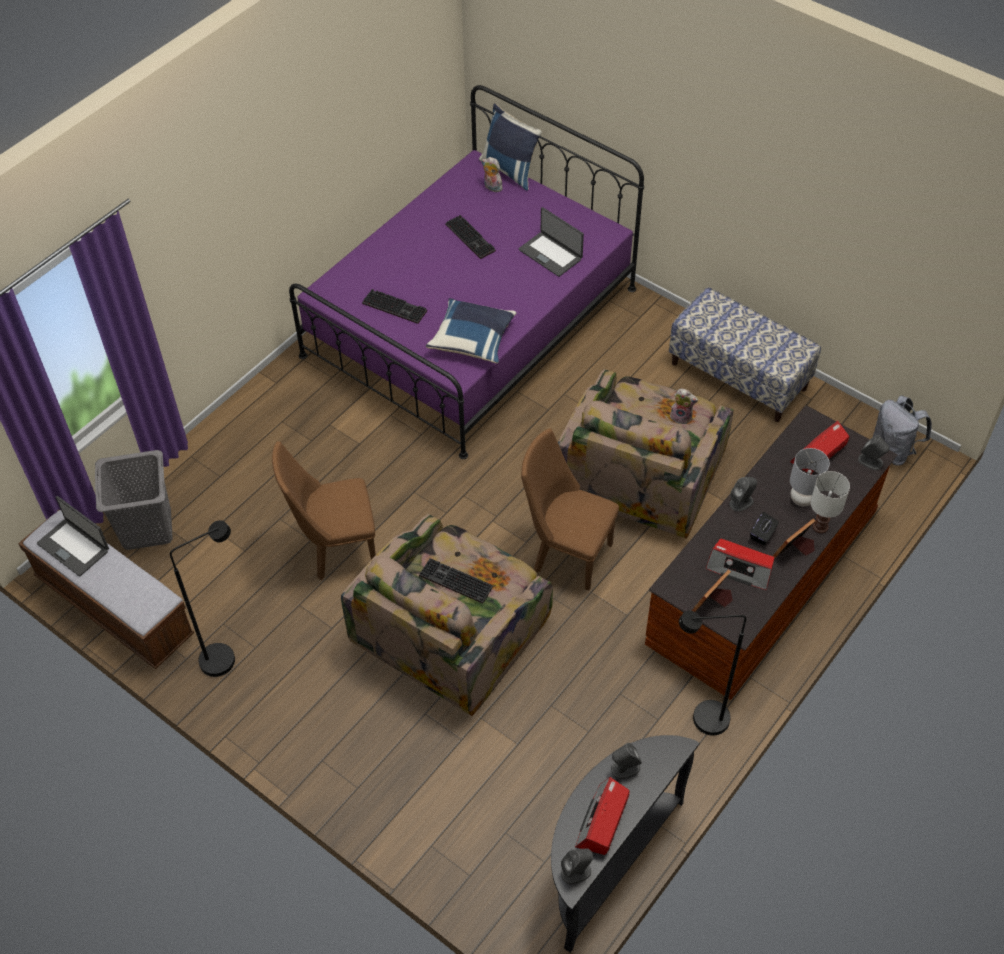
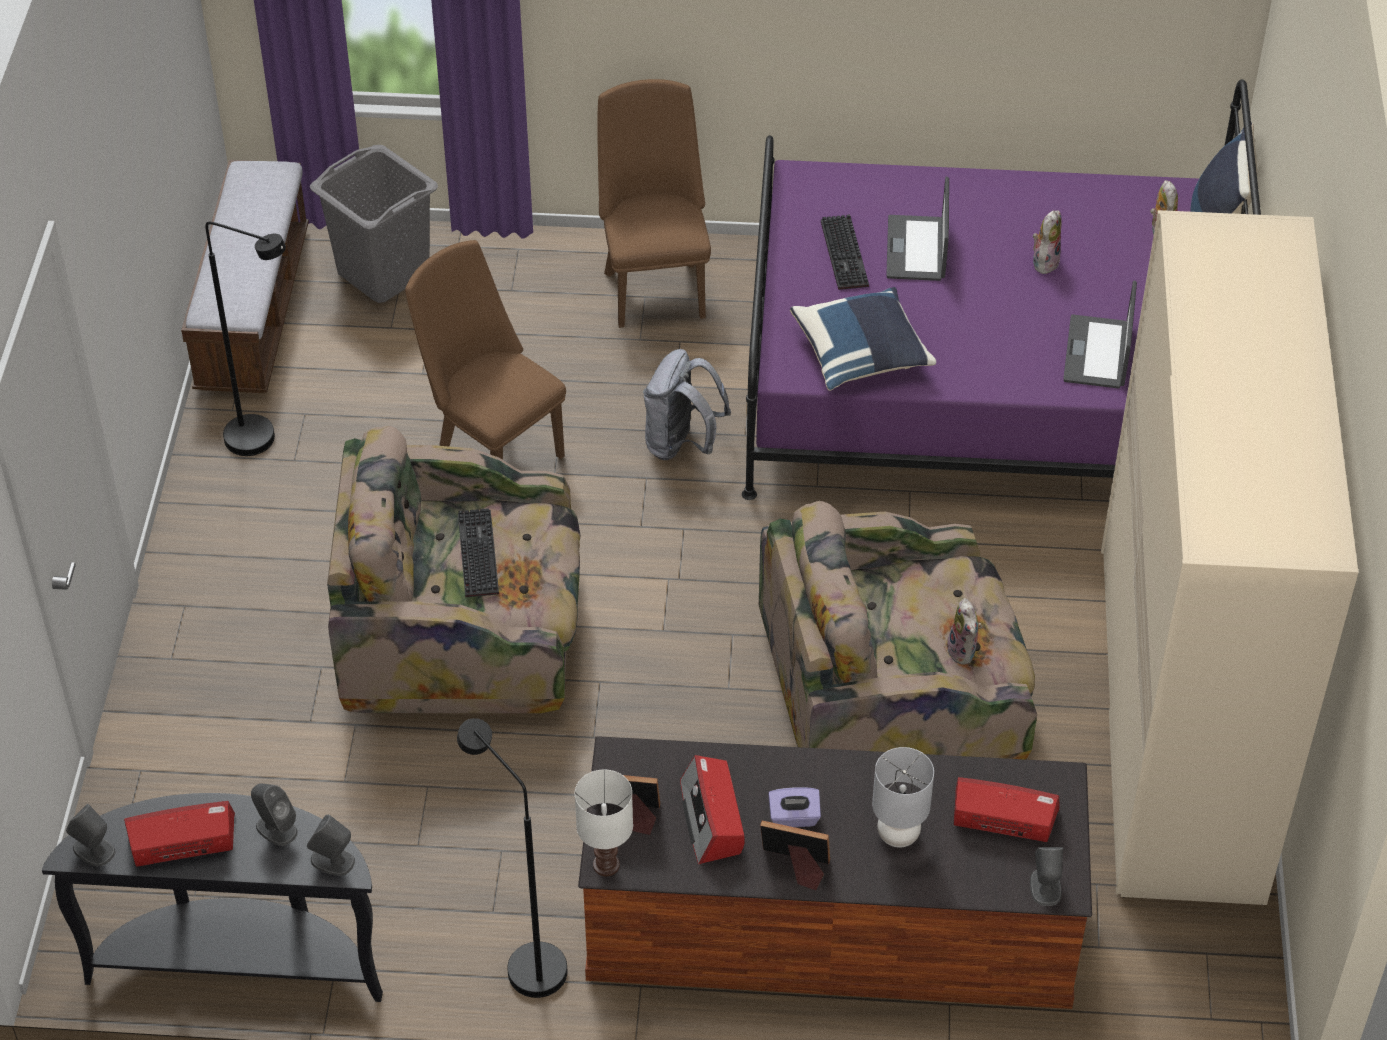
camera: 55 degrees right, 5 degrees down
(74, 546) = (256, 202): laptop -> laptop (917, 249)
(472, 238) = (1044, 261): keyboard -> plush toy
(566, 554) = (679, 683): brown chair -> brown chair (654, 287)
(739, 376) = (1179, 721): bench -> beige wardrobe
(741, 502) = (832, 768): grey speaker -> grey speaker (333, 861)
(762, 534) = (794, 818): black tissue box -> purple tissue box
(820, 526) = (866, 879): white table lamp -> white table lamp (607, 865)
(893, 450) = (1215, 980): grey backpack -> grey backpack (682, 444)

